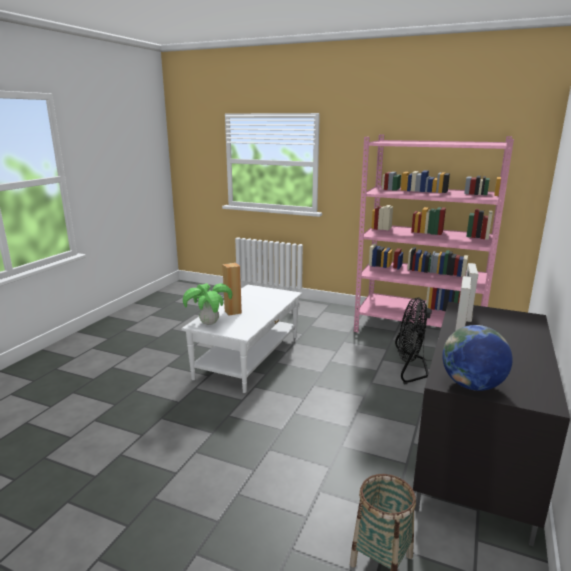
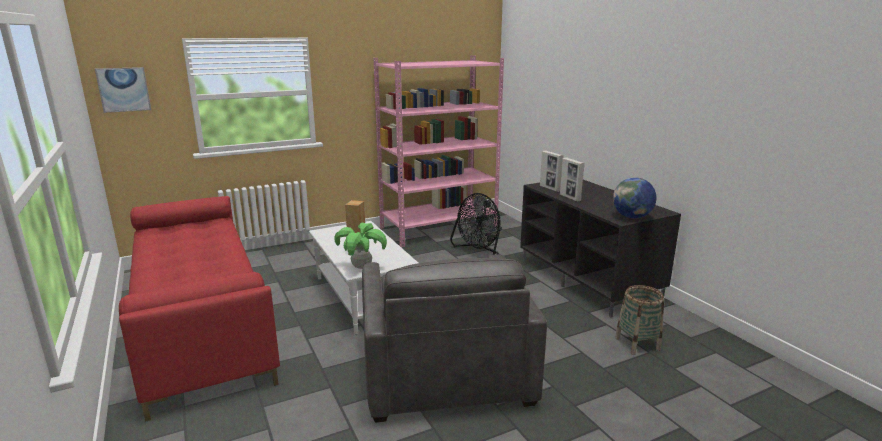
camera: 50 degrees left, 0 degrees up
(149, 325) = (201, 321): none -> red sofa
(183, 443) = (444, 370): none -> grey armchair
(188, 150) = (123, 89): none -> picture

